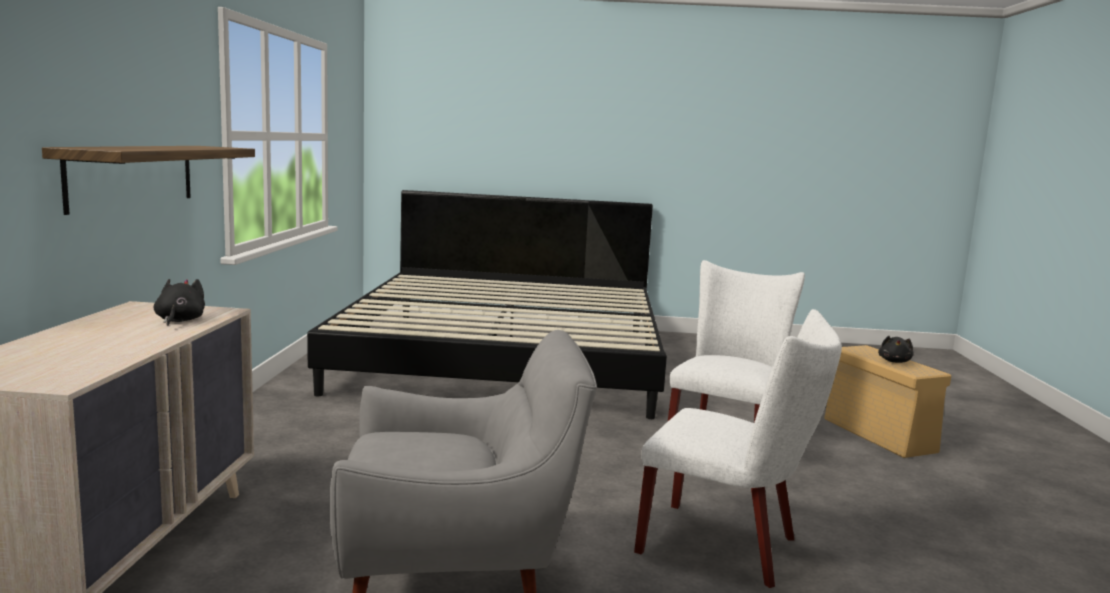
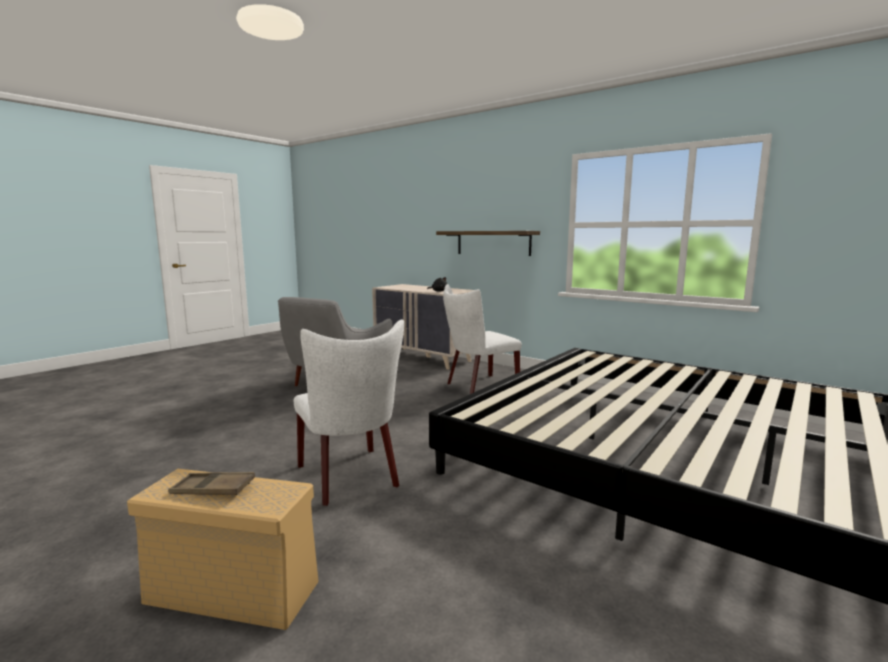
camera: 125 degrees right, 0 degrees up
(728, 546) = (267, 426): white chair -> white chair (478, 386)
(894, 361) = (213, 489): black plush toy -> brown tray

